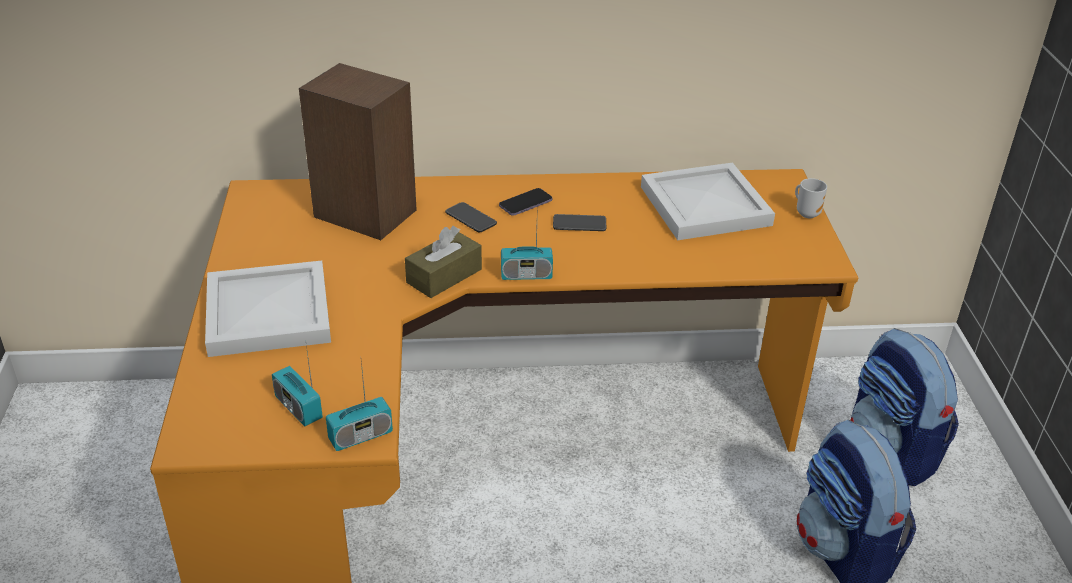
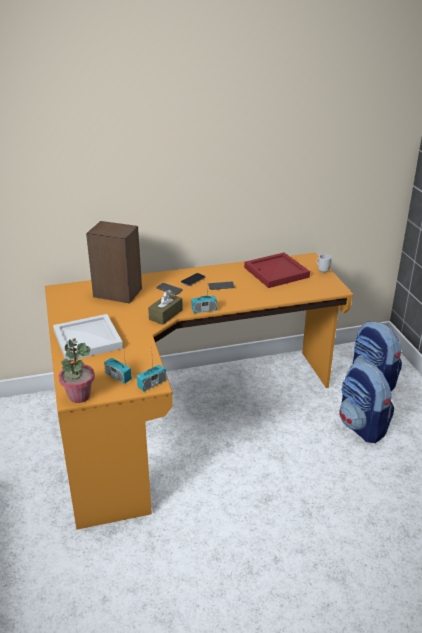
camera: 10 degrees left, 5 degrees down
(204, 442) = (79, 396): none -> potted plant
(707, 206) = (277, 272): white tray -> red tray

